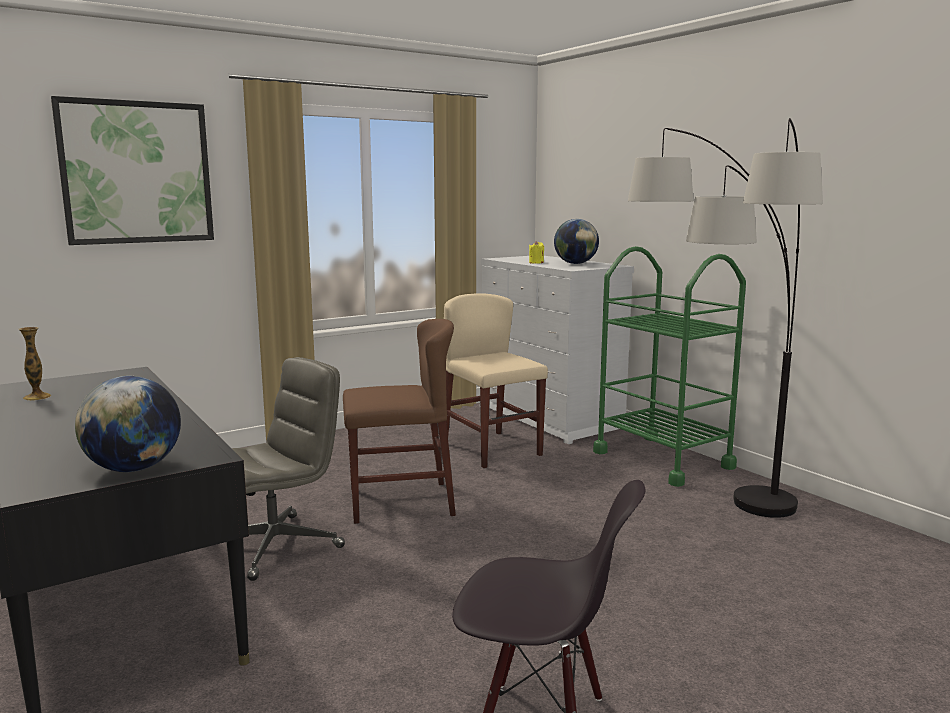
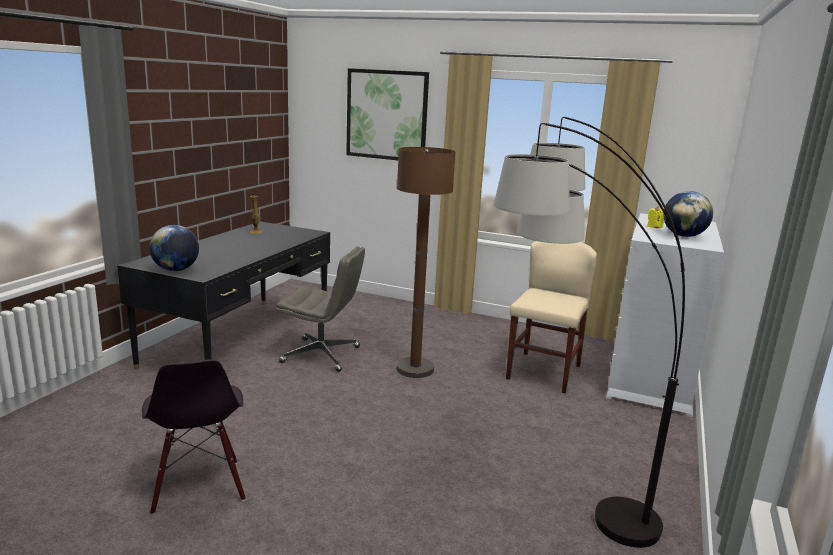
camera: 55 degrees right, 5 degrees up
(400, 502) = (415, 369): brown chair -> brown floor lamp
(662, 460) = (647, 448): green cart -> none

